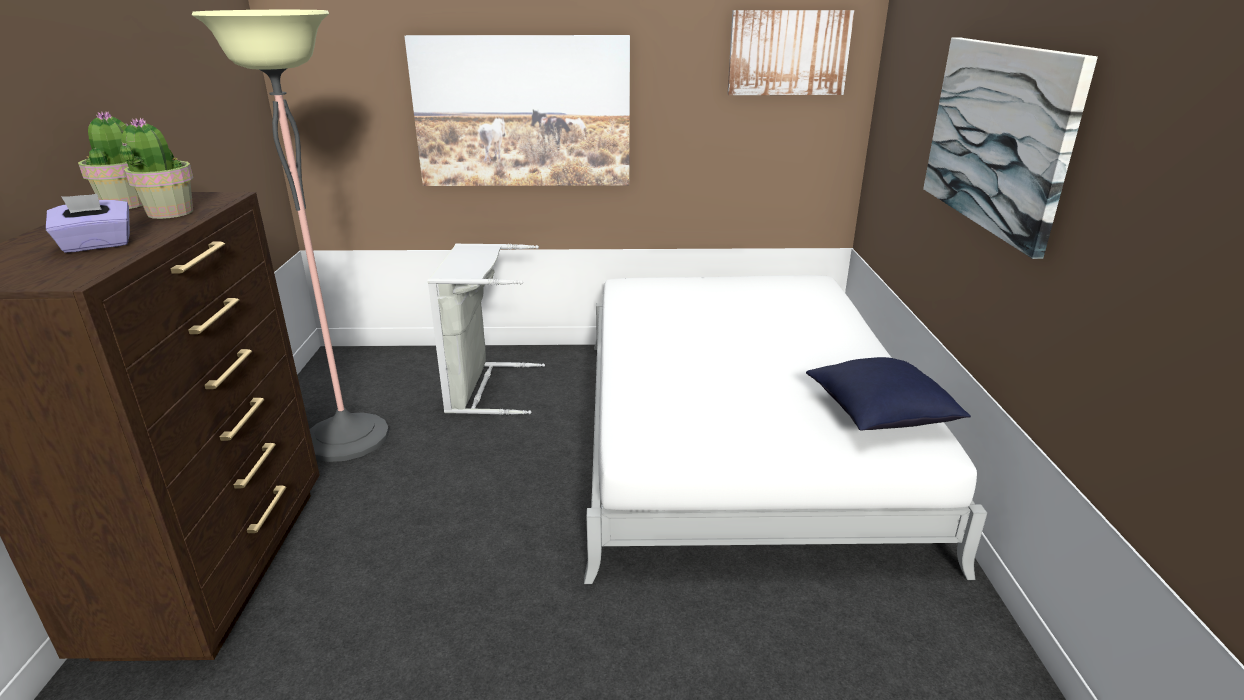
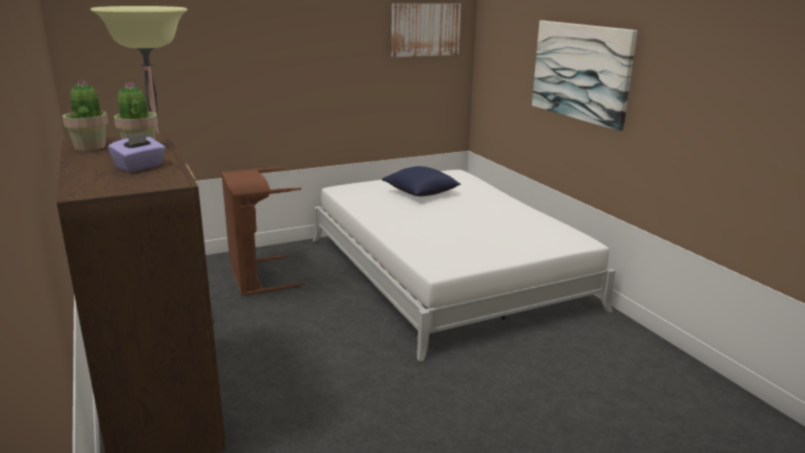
camera: 25 degrees left, 5 degrees down
(484, 389) = (256, 277): grey laundry basket -> brown laundry basket
(523, 112) = (258, 74): picture -> none
(880, 415) = (548, 232): blue pillow -> blue pillow (421, 193)

